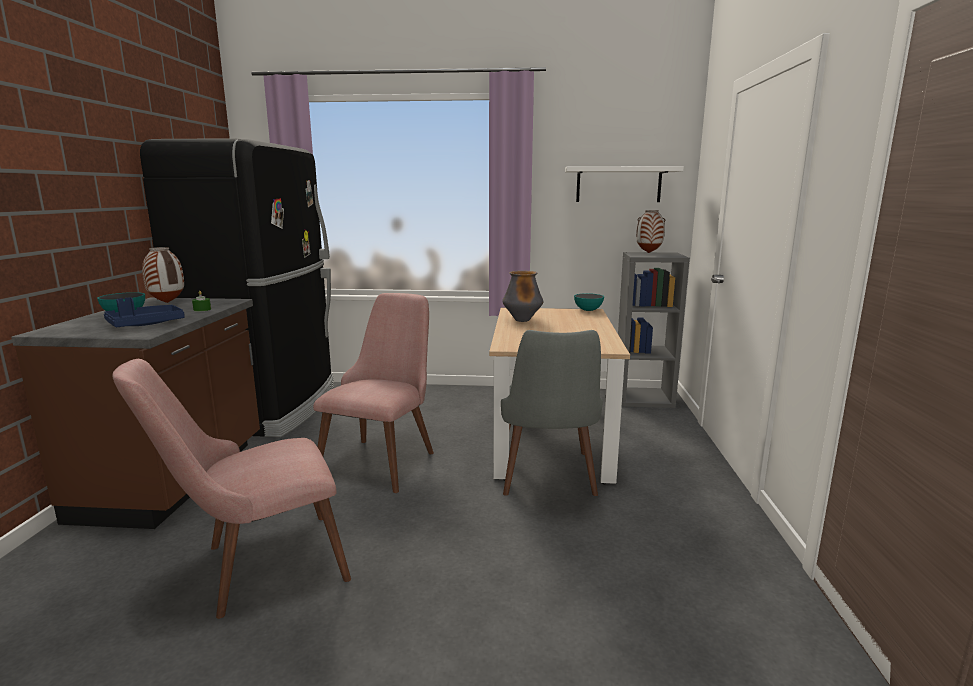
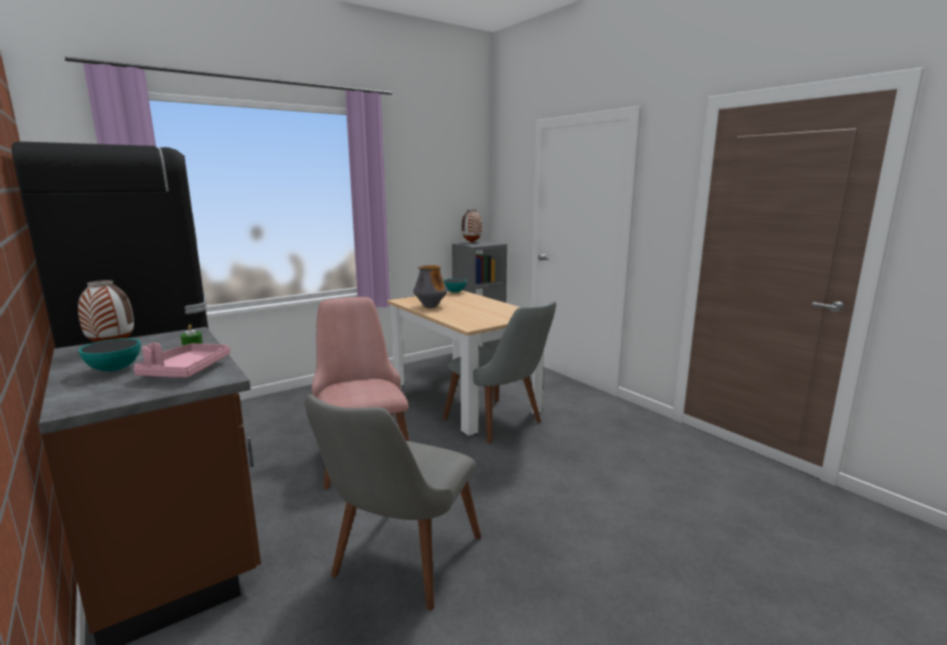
camera: 40 degrees left, 0 degrees up
(145, 324) = (186, 370): blue tray -> pink tray
(255, 568) = (398, 567): pink chair -> grey chair
(618, 184) = (443, 190): white shelf -> none

